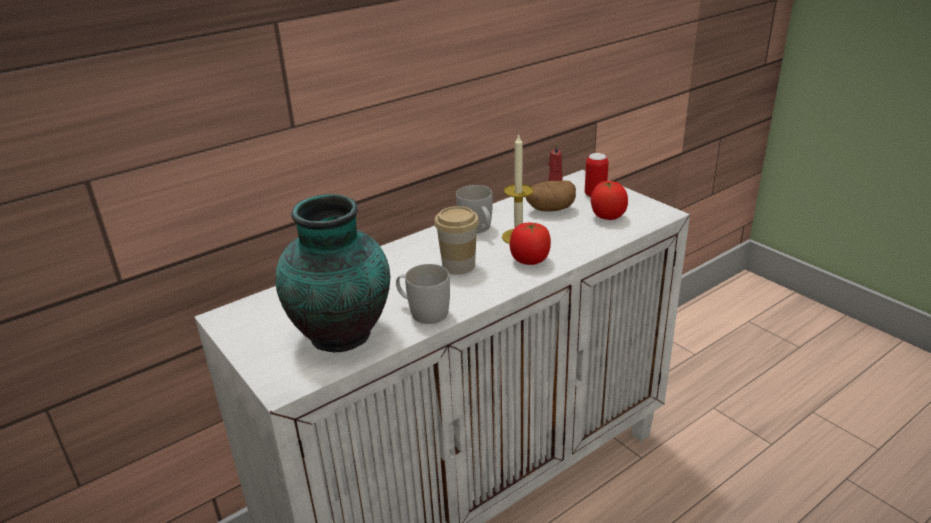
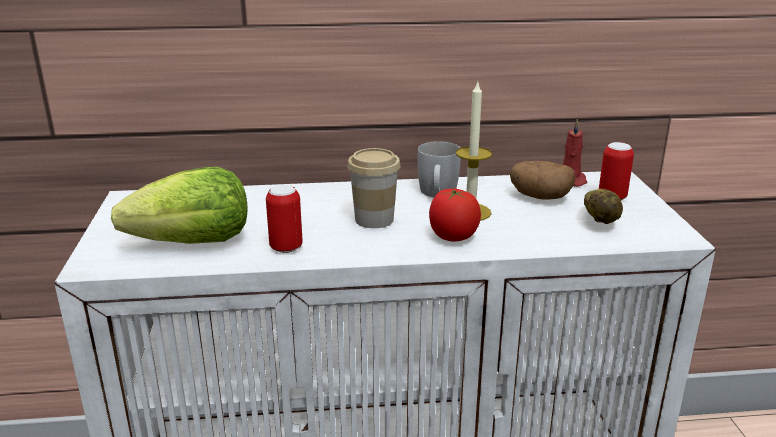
camera: 30 degrees right, 5 degrees down
(344, 335) = (194, 243): vase -> lettuce
(423, 311) = (286, 247): white mug -> can
(607, 216) = (600, 221): tomato -> potato

